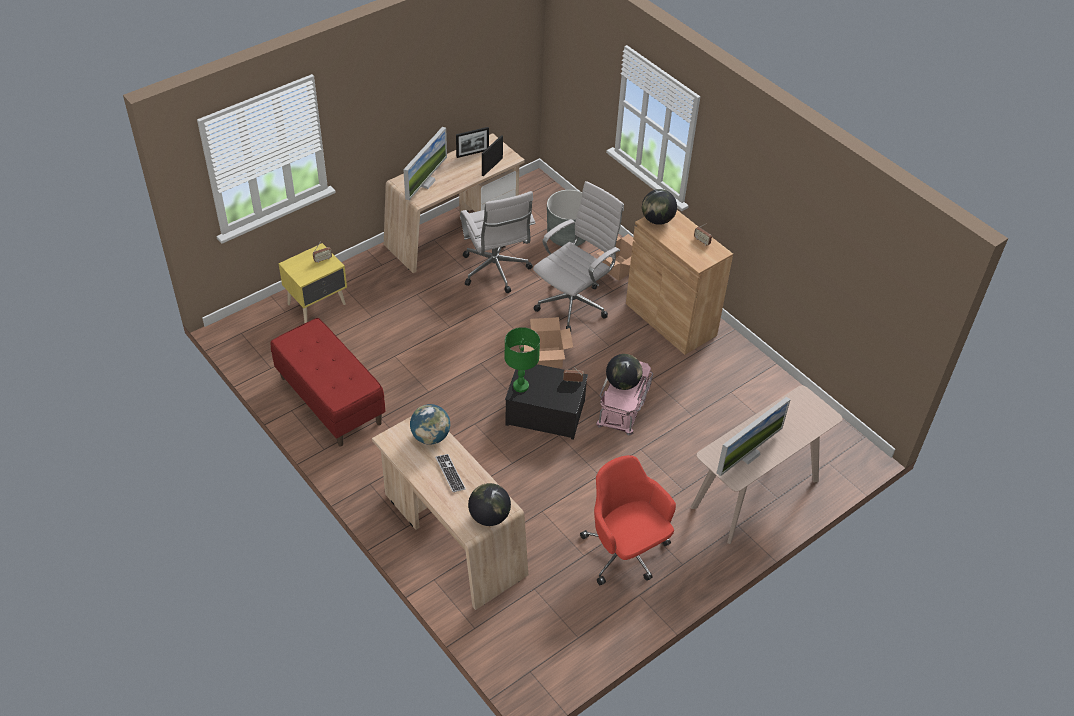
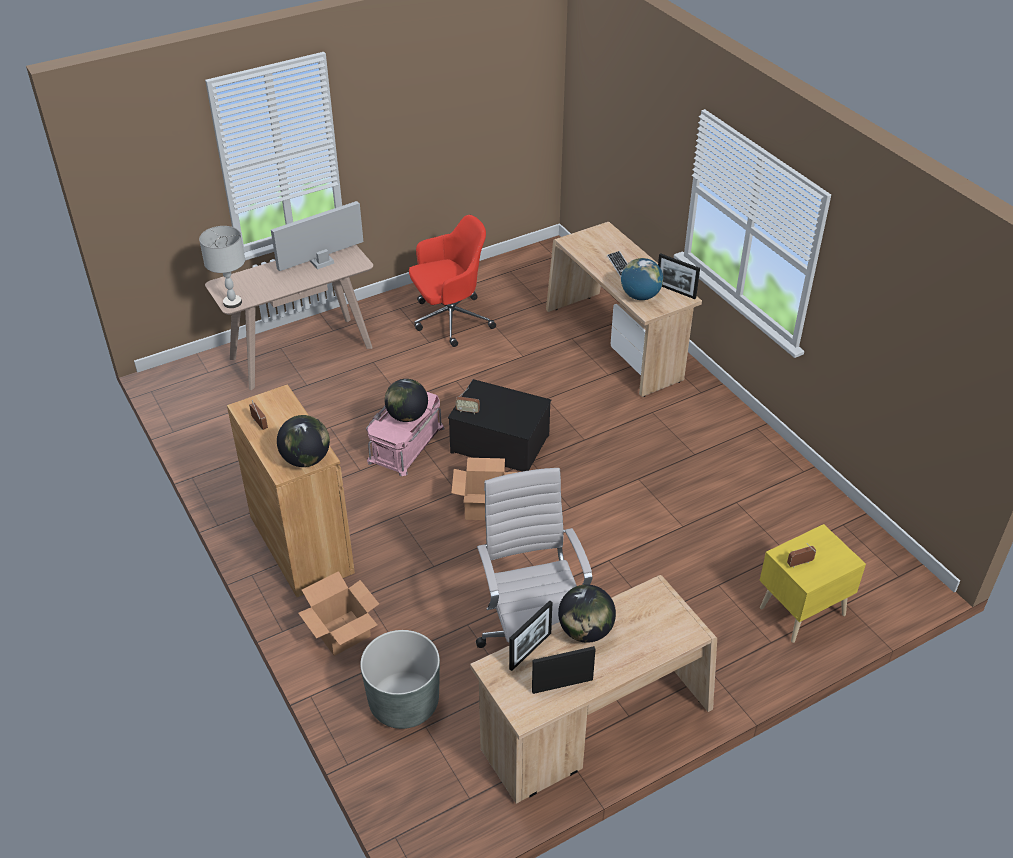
camera: 170 degrees left, 5 degrees down
(330, 400) = (758, 478): red bench -> none
(396, 446) = (675, 291): none -> picture frame
(426, 182) = (648, 626): monitor -> none
(489, 517) = (586, 236): globe -> globe (585, 631)
(520, 386) = (530, 410): green table lamp -> none
(574, 304) = (427, 579): white office chair -> none
(625, 552) = (450, 320): red office chair -> red office chair turned 90 degrees counterclockwise
(803, 396) = (232, 303): none -> grey table lamp

